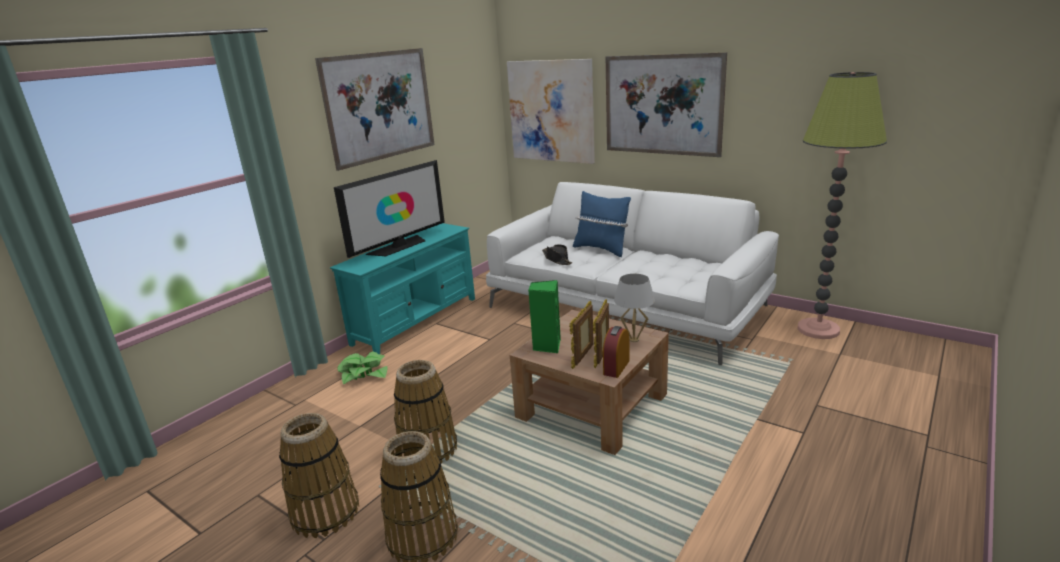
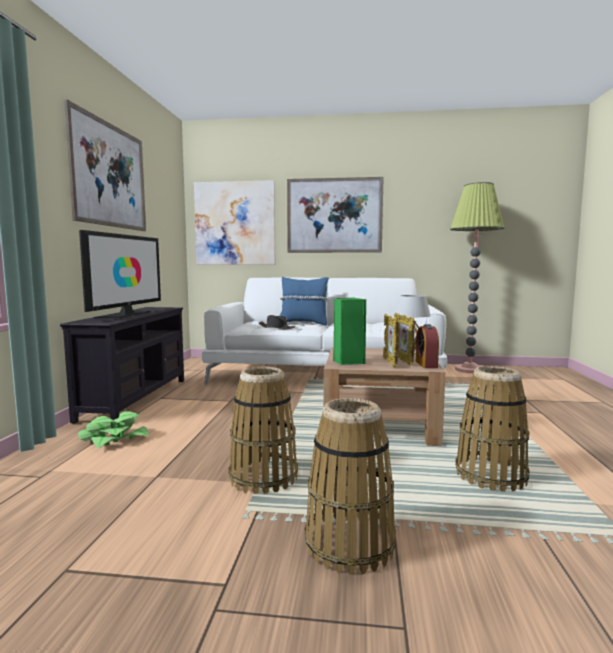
camera: 30 degrees left, 15 degrees down
(325, 513) = (197, 559): basket -> basket (491, 476)
(415, 321) = (135, 399): turquoise tv stand -> black tv stand

